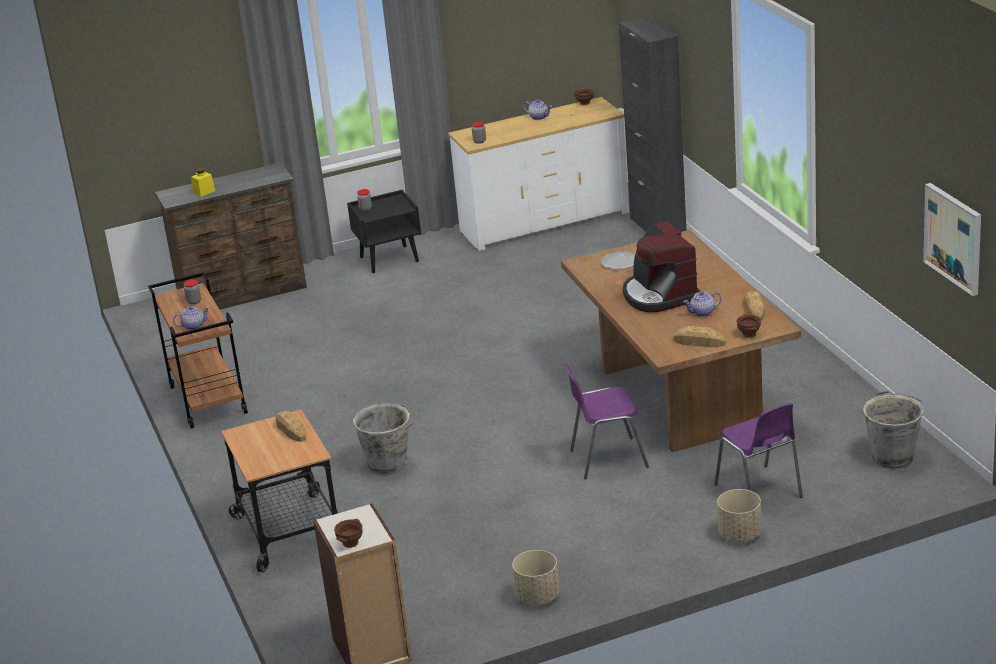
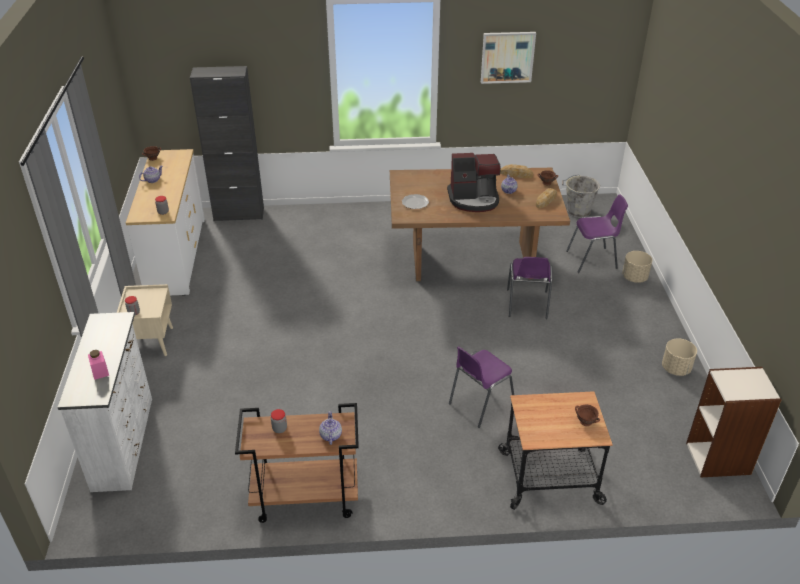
camera: 75 degrees left, 10 degrees up
(204, 192) = (100, 371): yellow jar -> pink jar
(244, 295) = (125, 442): brown dresser -> white dresser
(291, 430) = (542, 406): bread -> none
(349, 543) = (763, 389): brown bowl -> brown bowl (586, 422)
(389, 259) = (151, 342): black nightstand -> beige nightstand
(389, 465) = (480, 404): grey bucket -> purple chair
(954, 238) = (596, 72): picture -> picture (507, 57)

